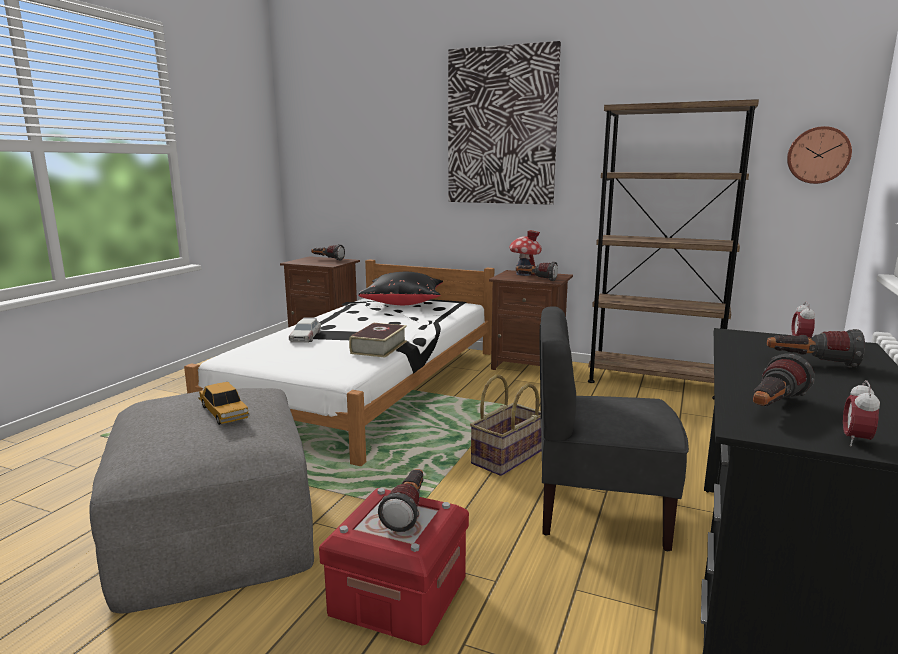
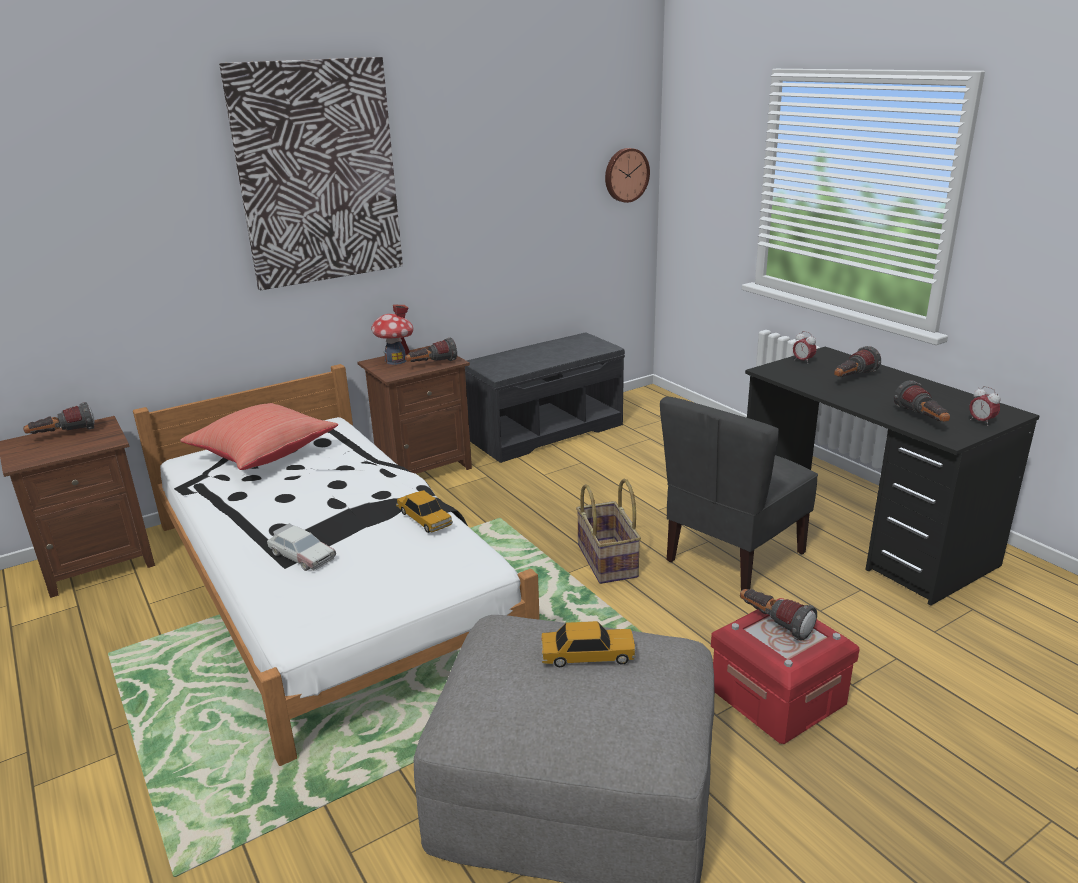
camera: 55 degrees left, 10 degrees up
(379, 347) = (424, 518): book -> toy car
(403, 303) = (262, 454): black pillow -> red pillow
(653, 382) = (545, 431): brown bookcase -> grey bench

